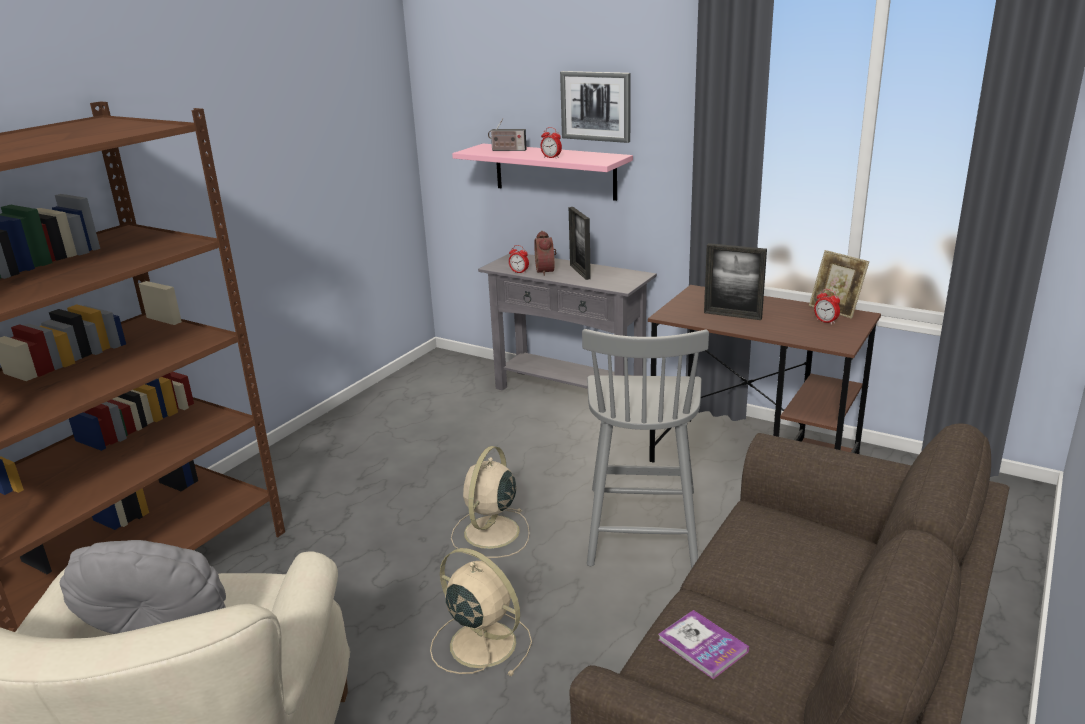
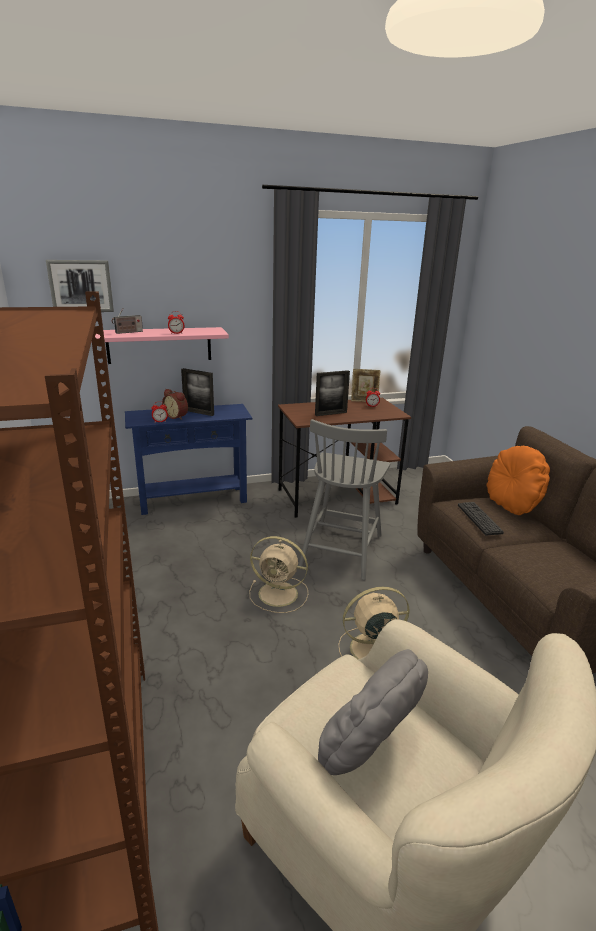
camera: 50 degrees left, 0 degrees up
(490, 533) = (280, 594): beige fan -> beige fan turned 45 degrees counterclockwise
(569, 393) = (193, 500): grey console table -> blue console table
(596, 106) = (192, 295): picture -> picture (81, 286)
(642, 524) = (341, 549): grey chair -> grey chair turned 60 degrees clockwise
(702, 645) = (542, 563): book -> none
(745, 547) = (479, 519): none -> keyboard
(850, 561) = (511, 506): none -> orange pillow

